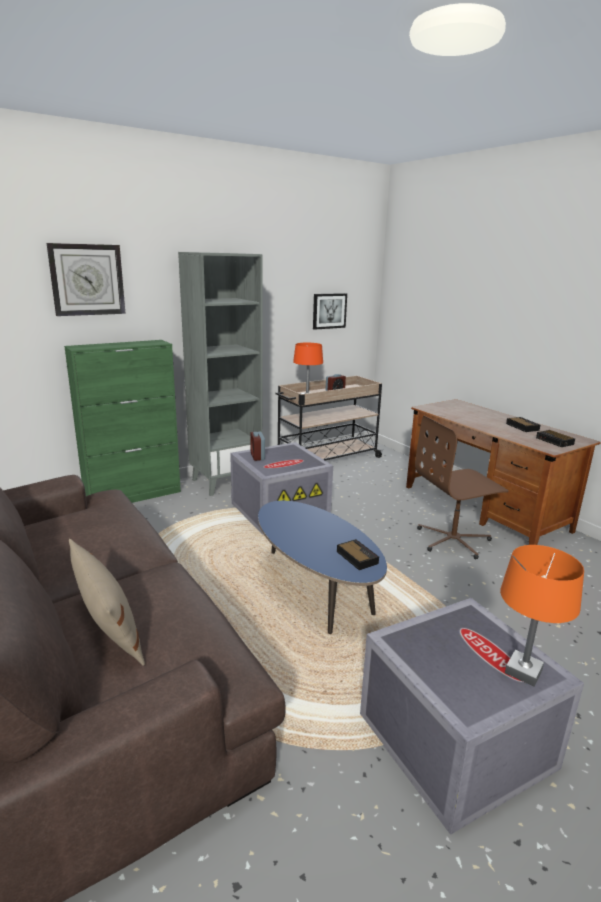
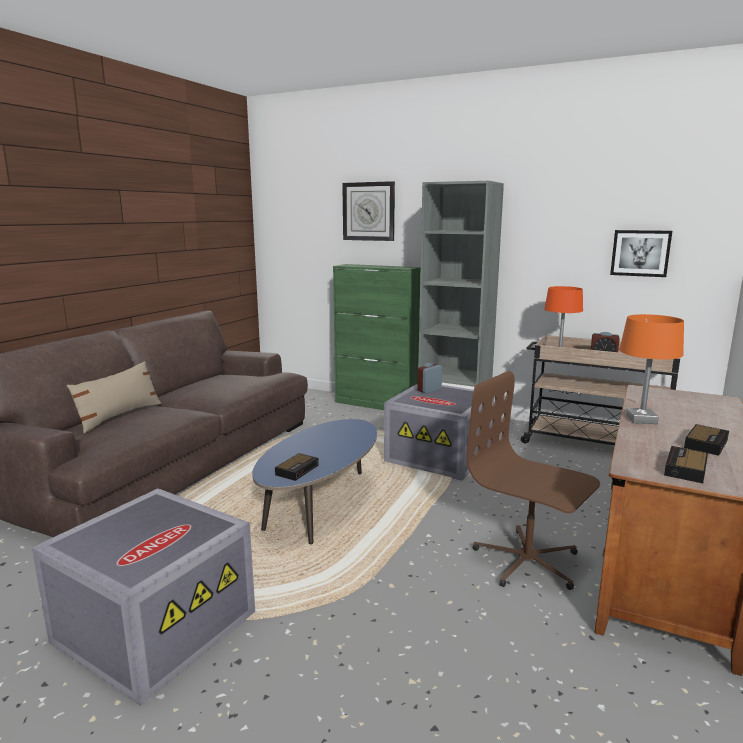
camera: 60 degrees right, 5 degrees down
(523, 671) = (132, 562): orange table lamp -> orange table lamp (641, 419)

